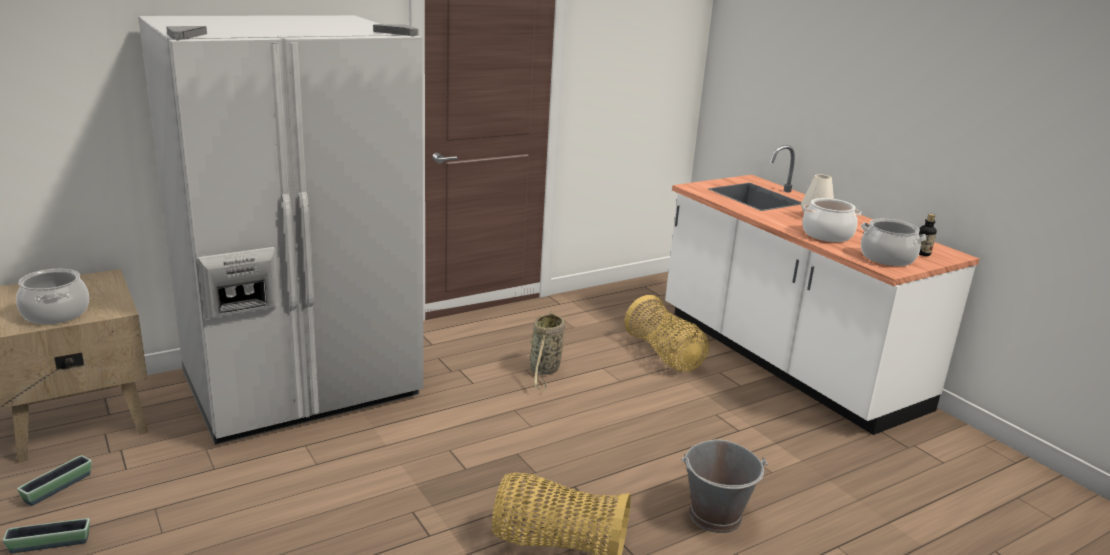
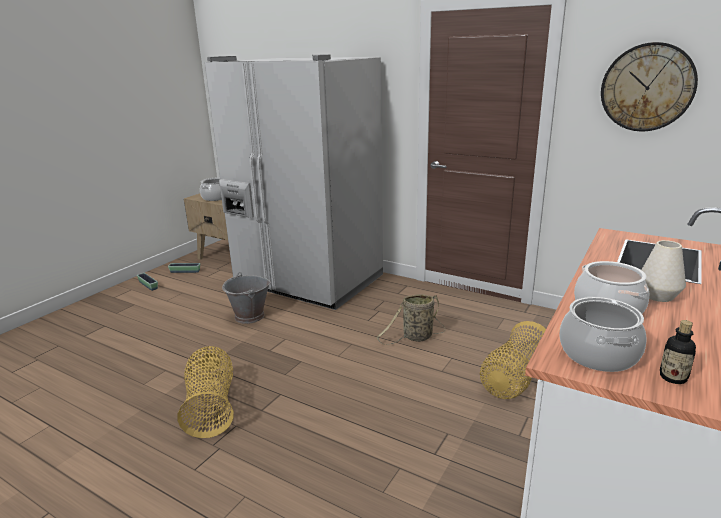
camera: 65 degrees right, 0 degrees up
(636, 46) = (647, 87): none -> wall clock
(716, 516) = (288, 472): grey bucket -> grey bucket (249, 316)

